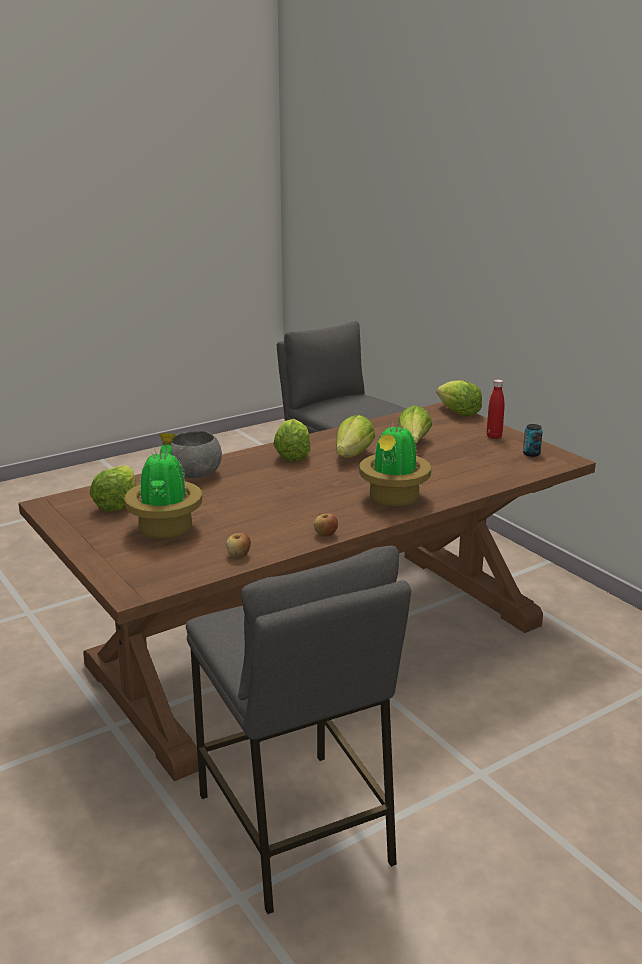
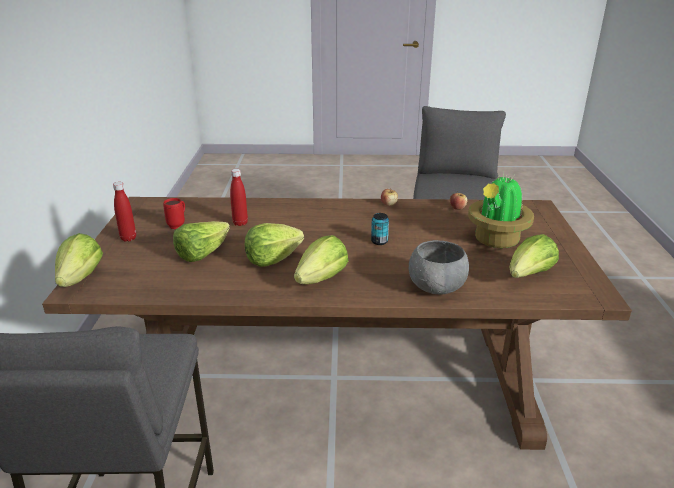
camera: 145 degrees left, 5 degrees up
(393, 499) = (310, 212): potted plant -> none
(436, 471) = (240, 223): none -> red bottle
(484, 455) = (178, 225): none -> red mug
(531, 454) = (147, 214): can -> can (379, 241)

